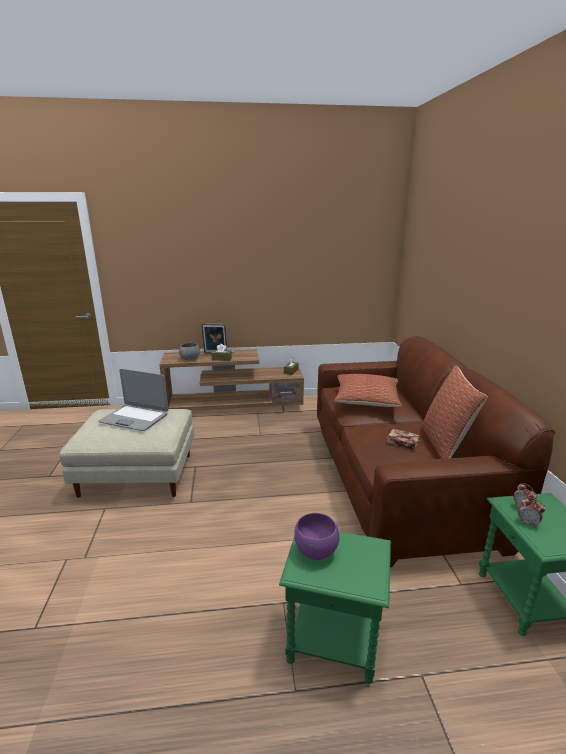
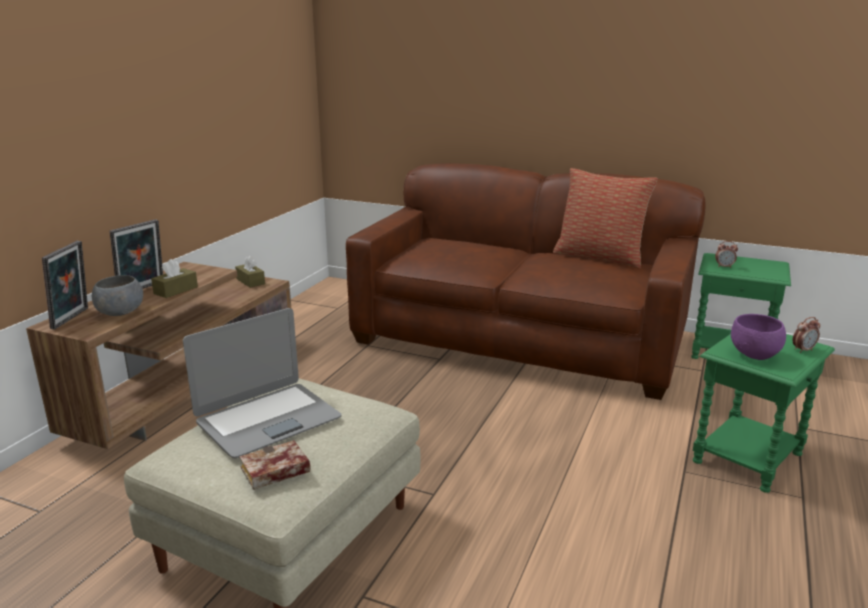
camera: 60 degrees left, 0 degrees up
(177, 355) = (73, 318): none -> picture frame
(366, 399) = (461, 255): pillow -> none
(401, 442) = (582, 268): book -> book (273, 472)
(528, 523) = (744, 271): alarm clock -> alarm clock (803, 350)

